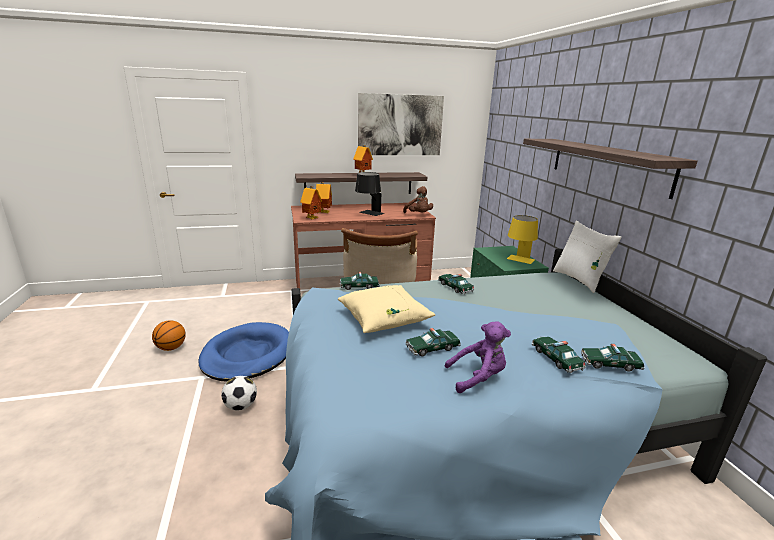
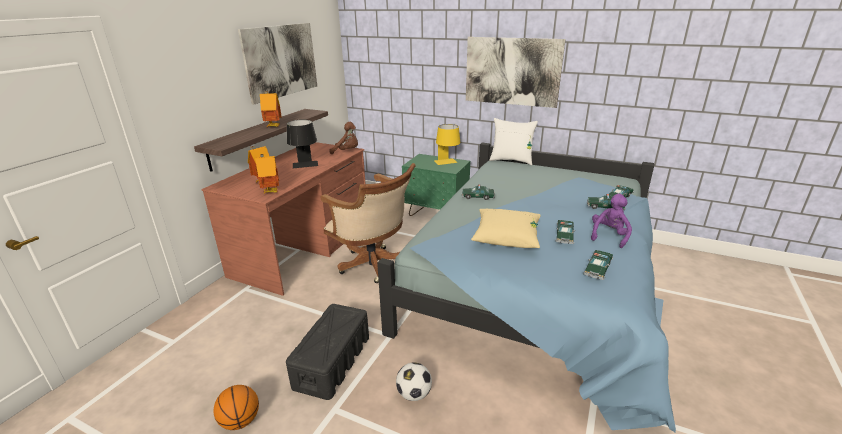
camera: 50 degrees left, 5 degrees up
(247, 355) = (332, 362): blue dog bed -> black storage box
(359, 286) = (430, 229): toy car -> toy car (597, 269)
(607, 164) = (512, 71): shelf -> picture

